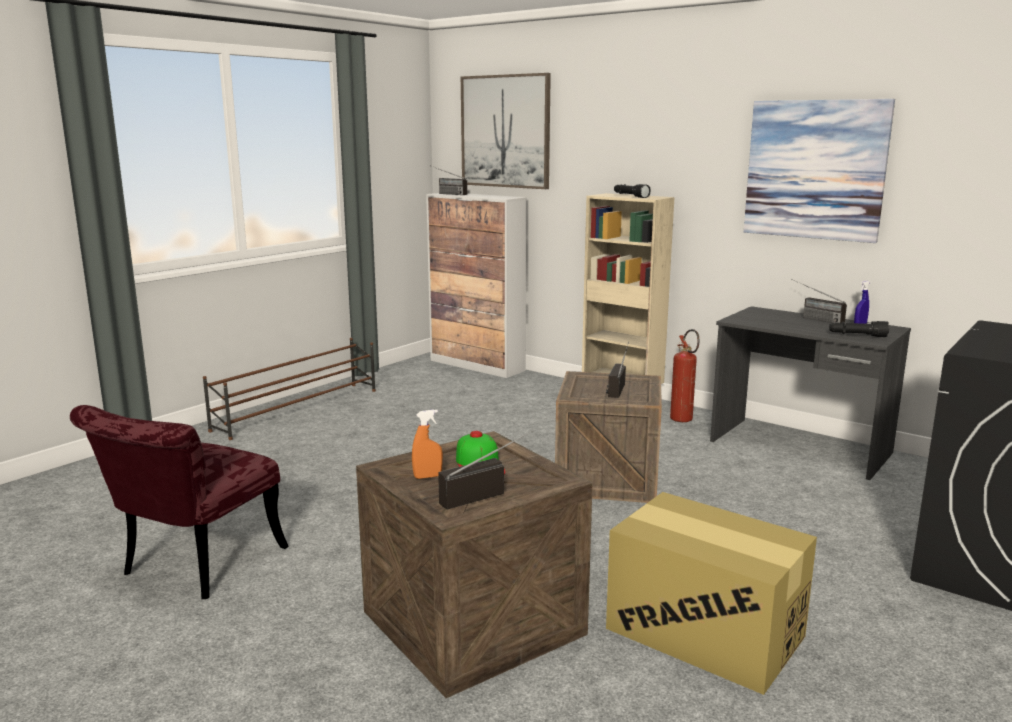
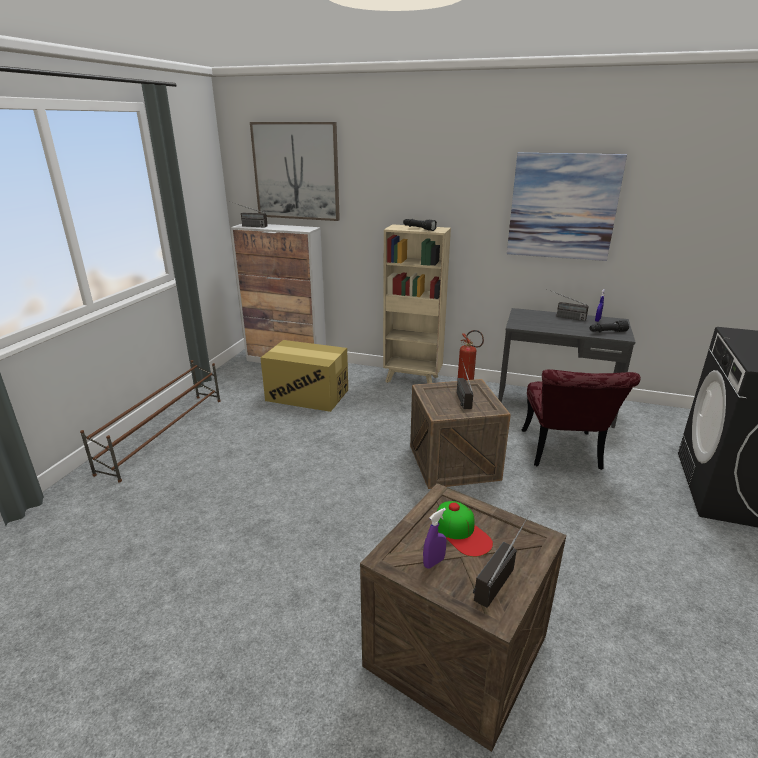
camera: 20 degrees left, 10 degrees up
(193, 568) = (174, 658): red chair -> red chair (563, 454)
(427, 476) = (434, 562): orange spray bottle -> purple spray bottle
(705, 632) = (619, 607): cardboard box -> cardboard box (307, 395)

